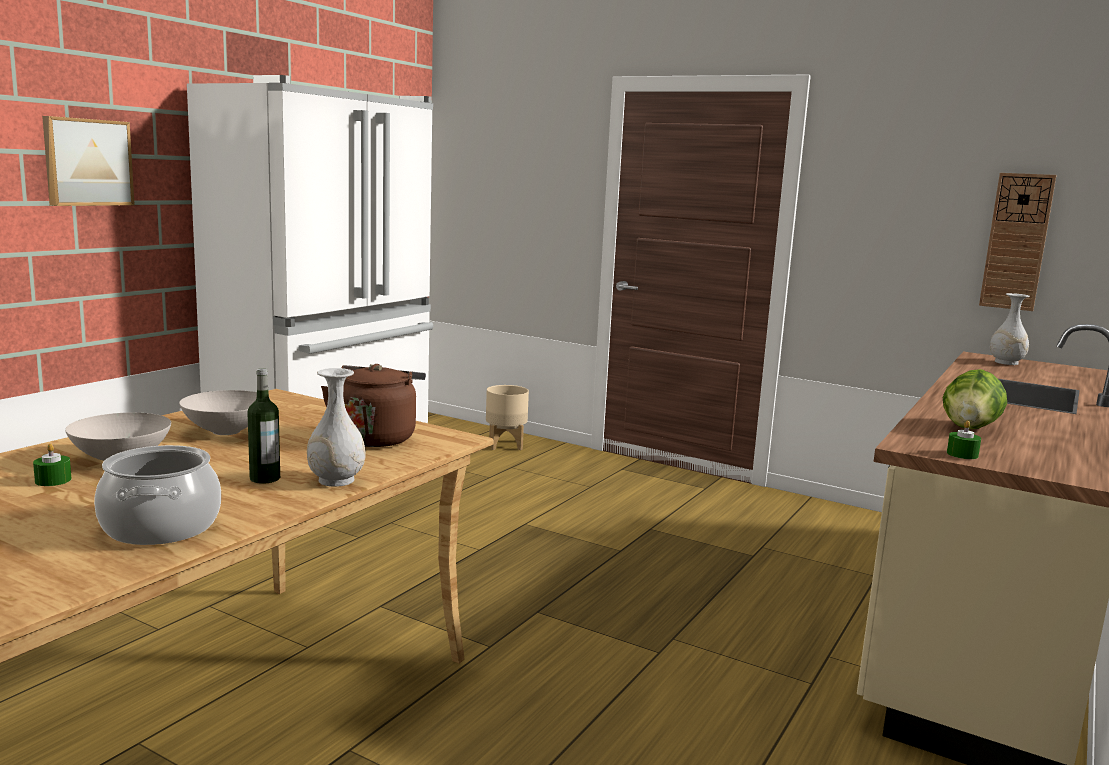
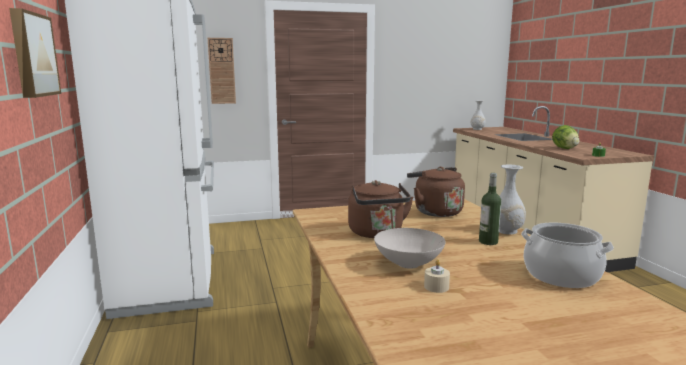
camera: 45 degrees left, 0 degrees up
(53, 480) = (436, 287): green candle -> beige candle
(225, 431) = (377, 233): white bowl -> brown kettle
(506, 445) = (231, 230): beige planter -> none
(1016, 242) = (463, 79): wall clock -> wall clock (222, 71)

